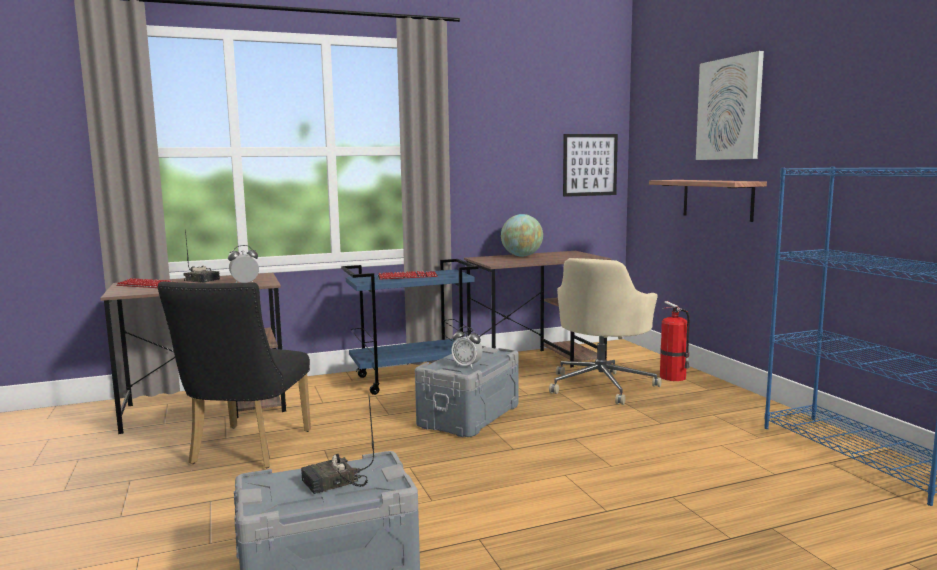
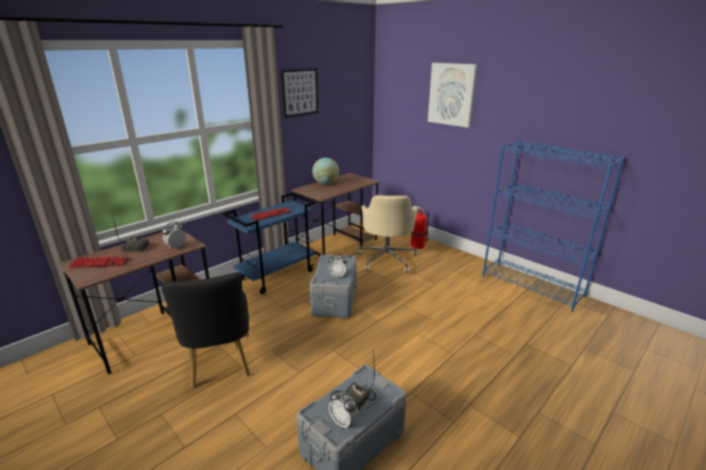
camera: 25 degrees left, 15 degrees up
(287, 498) = (343, 421): none -> alarm clock
(590, 165) = (355, 118): picture -> picture (300, 92)
(717, 199) = (441, 146): shelf -> none

